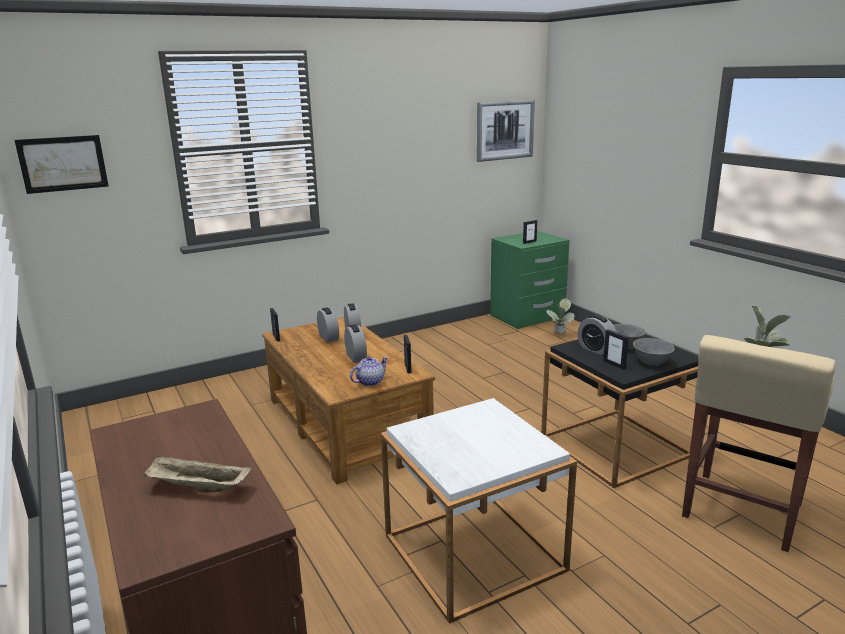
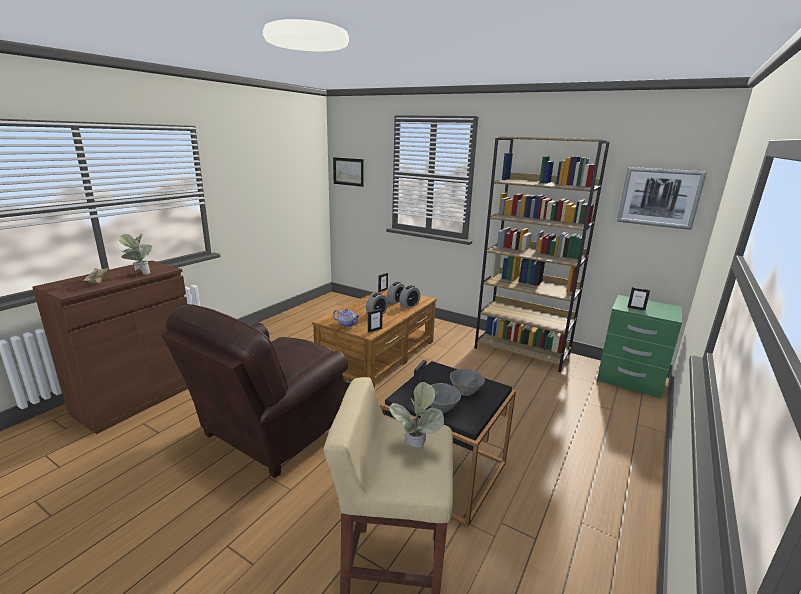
camera: 60 degrees right, 0 degrees up
(432, 339) = (522, 351): none -> brown bookcase
(473, 552) = (272, 432): white side table -> brown armchair
(559, 335) = (617, 403): potted plant -> potted plant (139, 273)
(596, 349) = (443, 379): alarm clock -> none

